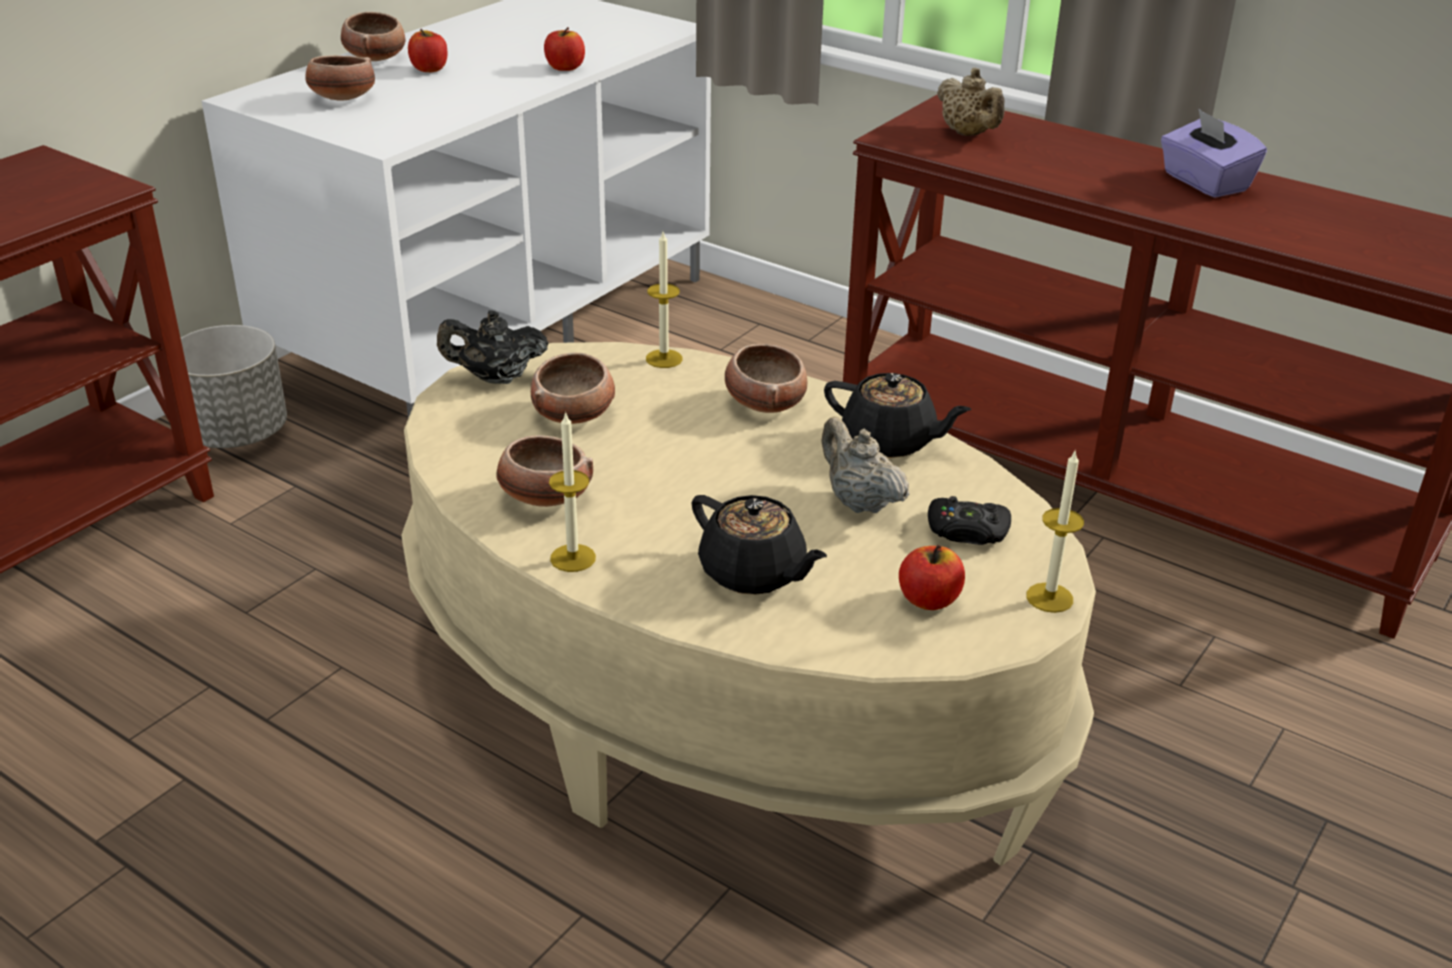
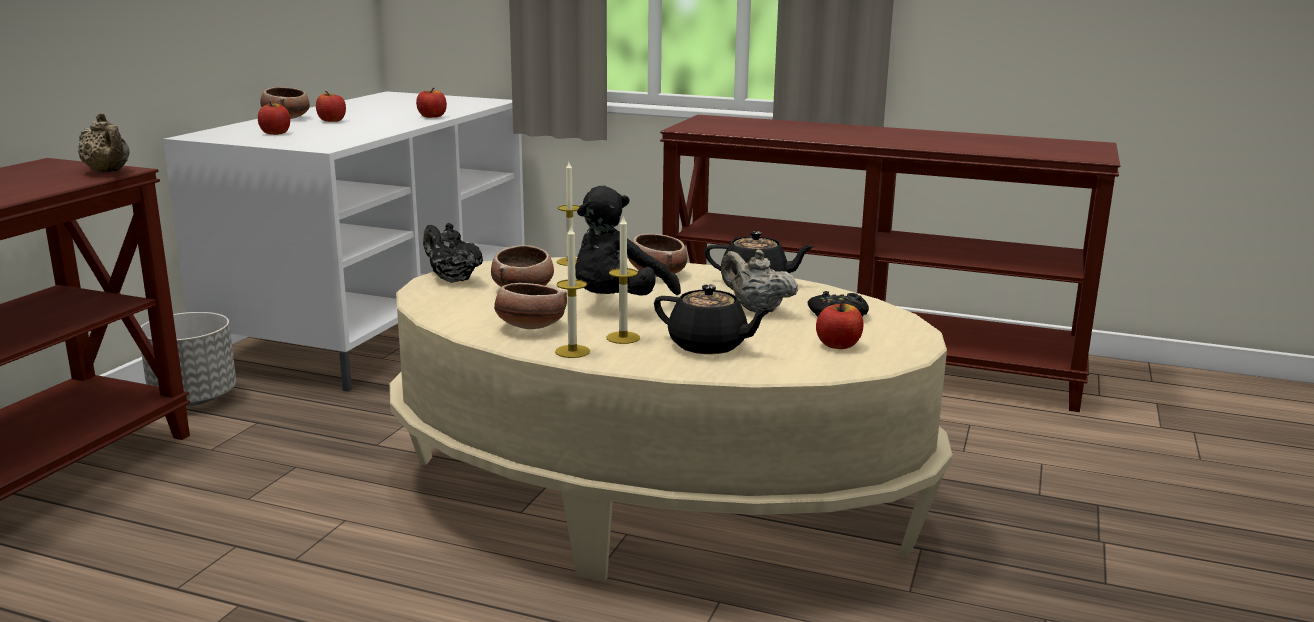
camera: 15 degrees left, 15 degrees down
(342, 99) = (275, 133): bowl -> apple
(495, 378) = (452, 279): black teapot -> black teapot turned 60 degrees clockwise
(680, 463) = (617, 304): none -> black plush toy
(968, 134) = (733, 125): beige teapot -> beige teapot (108, 172)
(1049, 597) = (916, 337): candle -> candle (623, 338)
(1204, 182) = (896, 134): purple tissue box -> none

